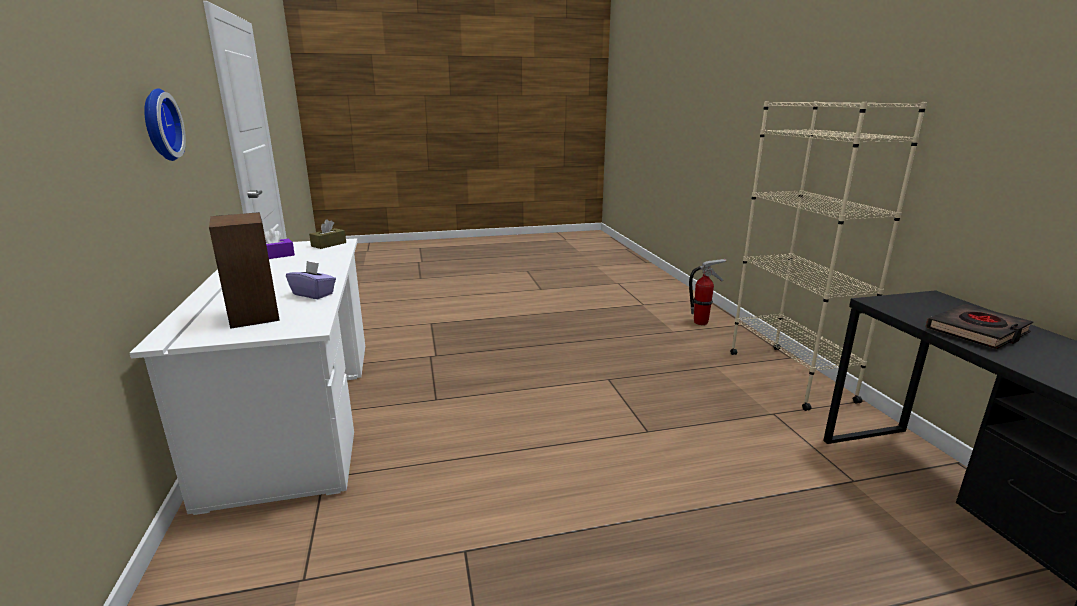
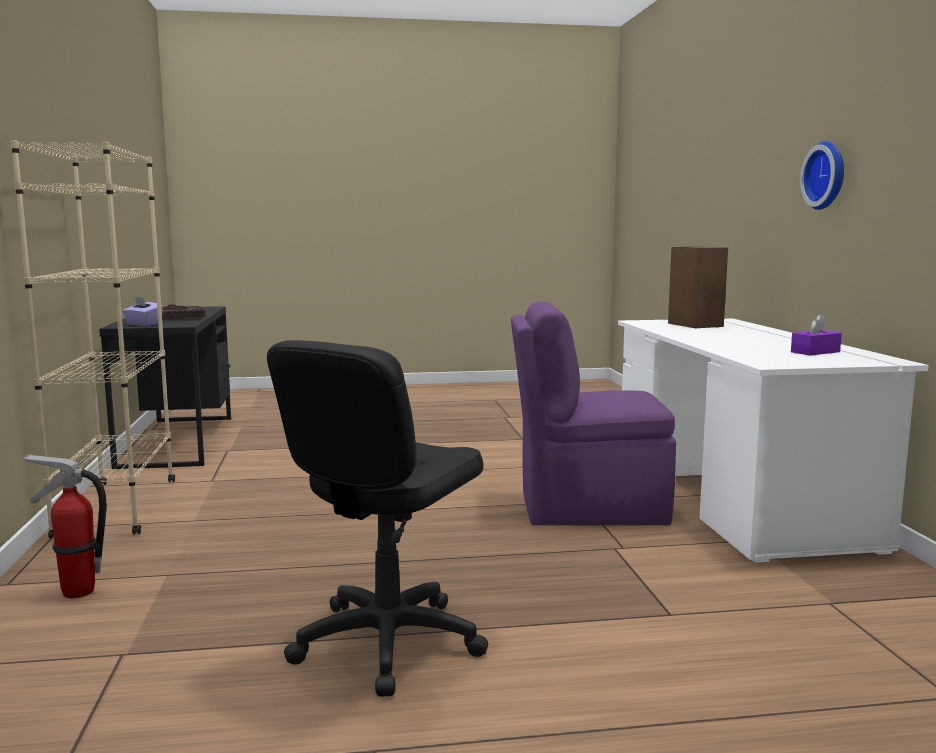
camera: 175 degrees left, 10 degrees down
(313, 294) = (674, 331): purple tissue box -> purple tissue box (143, 324)
(329, 244) = (780, 361): brown tissue box -> none
(435, 390) = (588, 508): none -> purple chair
(549, 310) = (386, 642): none -> black office chair

